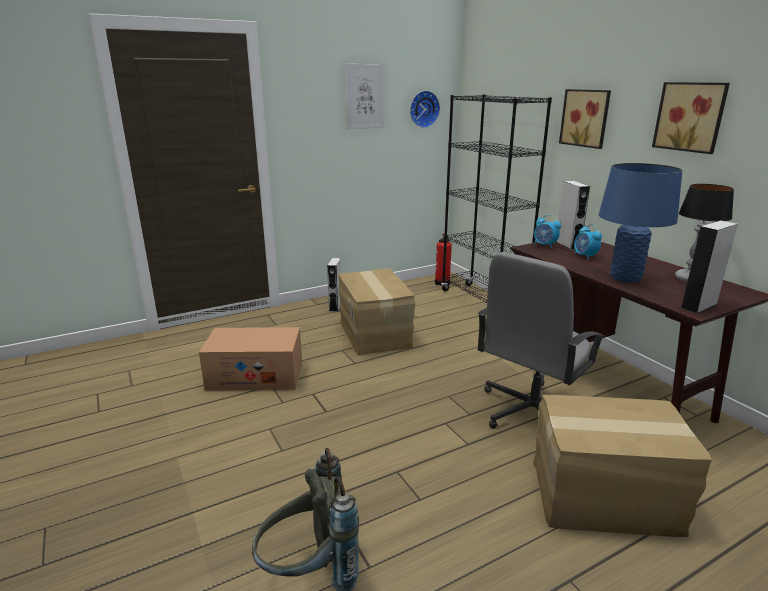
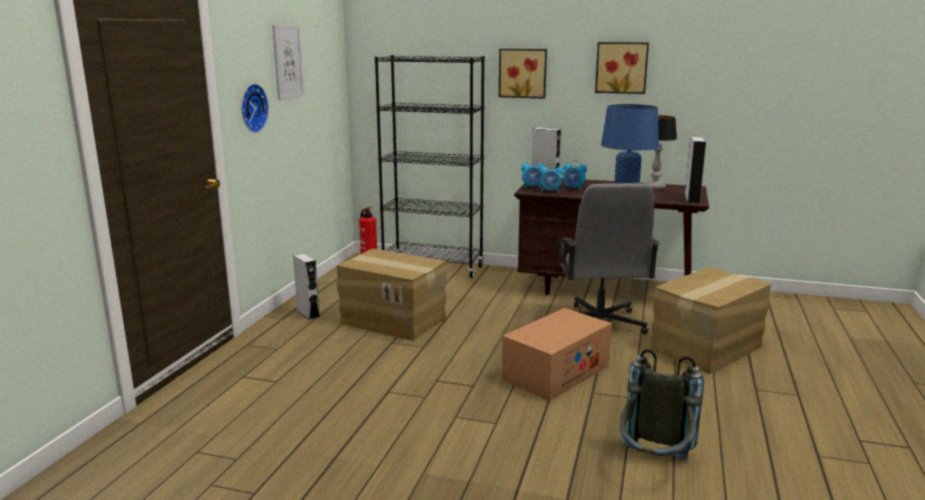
camera: 45 degrees left, 5 degrees down
(255, 375) = (355, 392): cardboard box -> cardboard box (556, 372)
(423, 109) = (326, 73): wall clock -> wall clock (251, 108)
(551, 253) = (550, 191): none -> alarm clock

